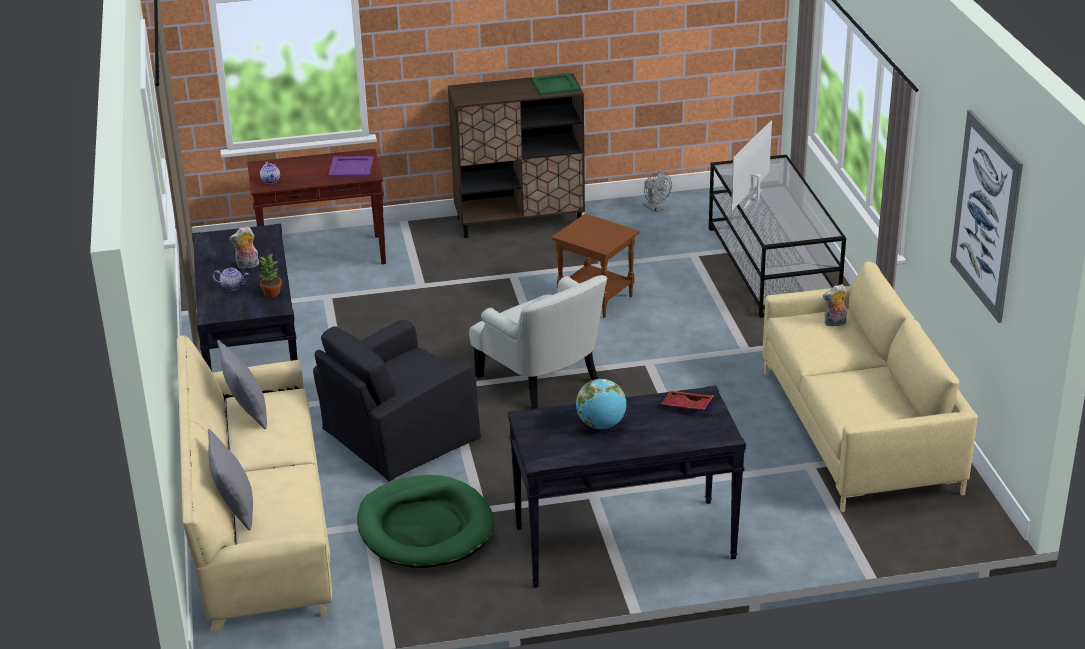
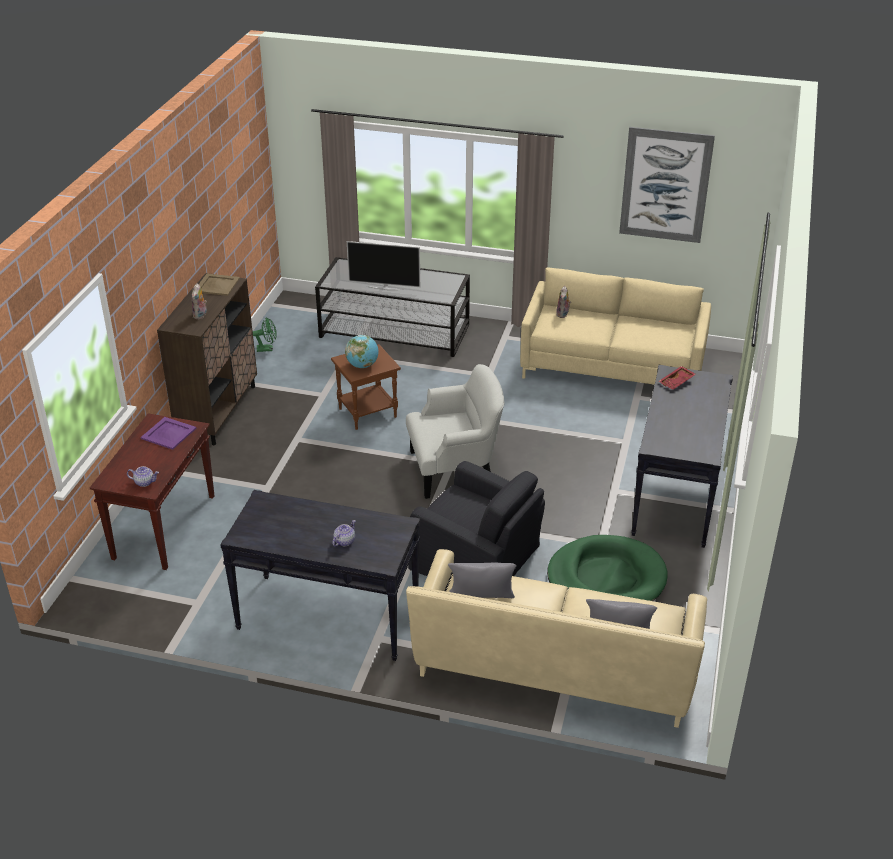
camera: 65 degrees left, 5 degrees up
(247, 266) = (314, 525): plush toy -> plush toy (200, 315)
(271, 293) = (375, 522): potted plant -> none
(398, 435) = (476, 558): black armchair -> black armchair turned 45 degrees counterclockwise
(555, 85) = (217, 285): green tray -> beige tray
(601, 425) = (680, 420): globe -> globe (362, 365)
(655, 209) = (267, 349): grey fan -> green fan
(754, 199) = (385, 288): television -> television turned 45 degrees counterclockwise

